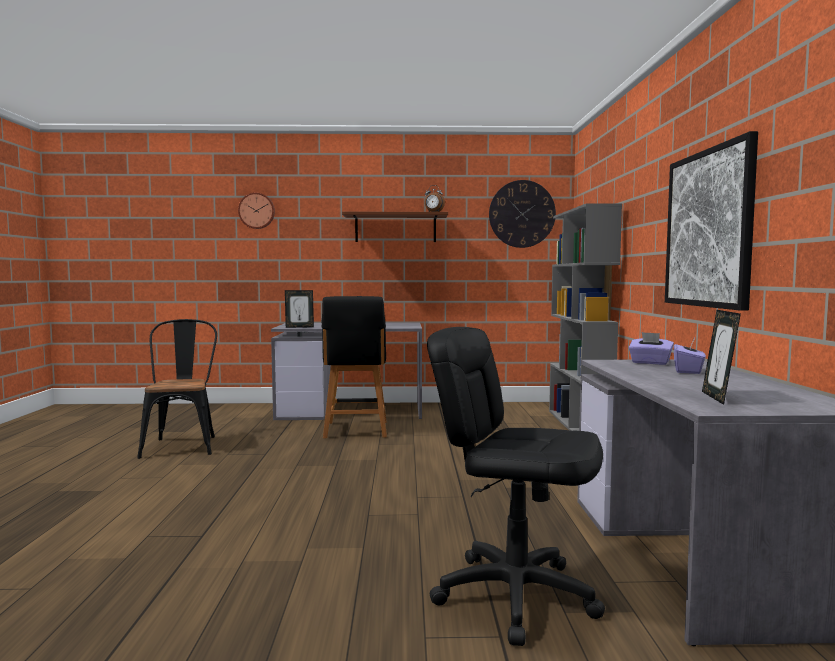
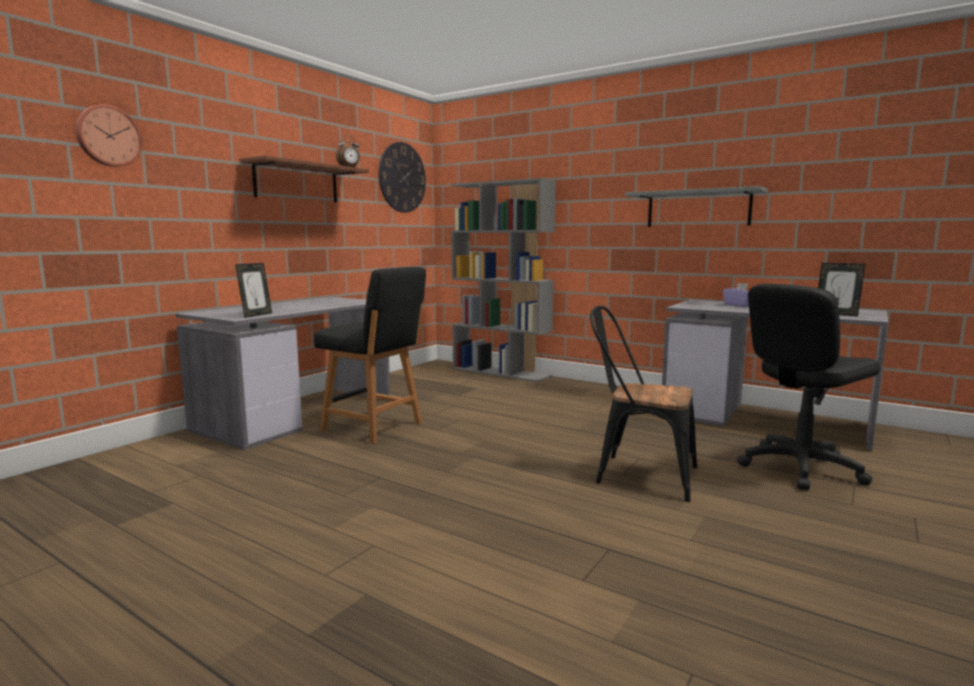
camera: 55 degrees left, 5 degrees up
(182, 444) = (242, 514): black chair -> black chair (637, 474)
(650, 363) = (698, 304): purple tissue box -> none
(708, 228) = (698, 209): picture -> grey shelf

